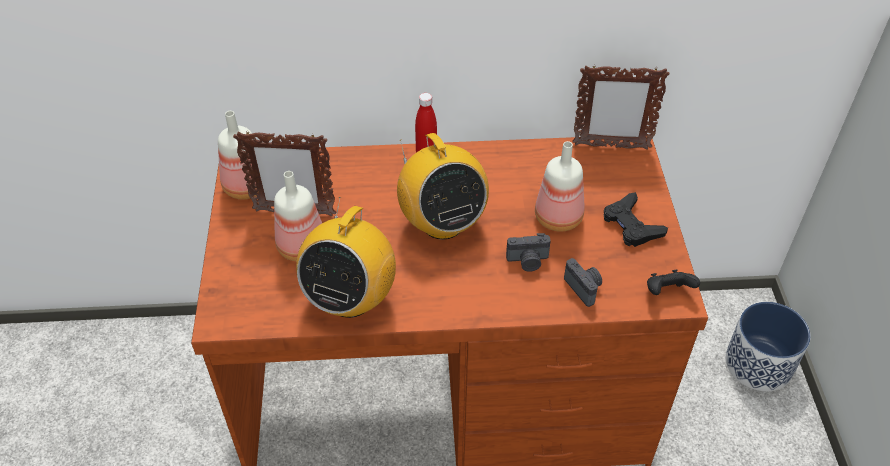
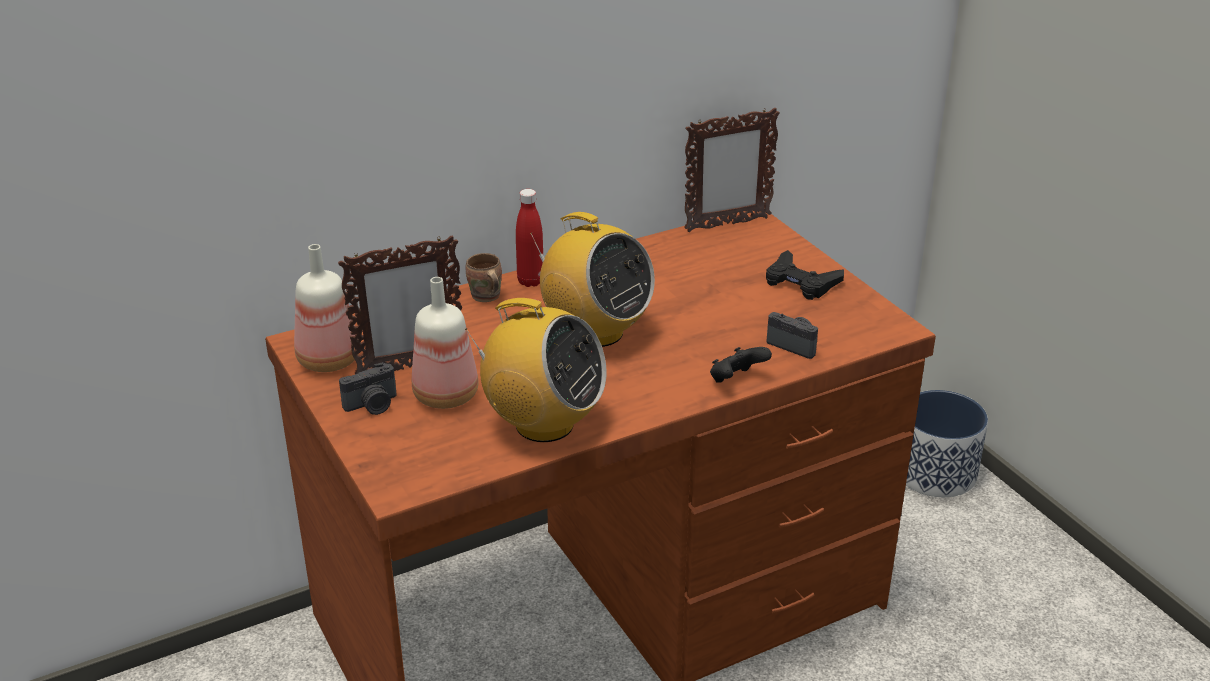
camera: 25 degrees left, 15 degrees down
(350, 298) = (543, 424): radio -> radio turned 60 degrees counterclockwise
(385, 163) = (485, 297): none -> brown mug
(528, 261) = (717, 339): camera -> camera (372, 405)
(559, 217) = (720, 295): bottle -> none
(667, 292) = (880, 326): black game controller -> black game controller (736, 380)

